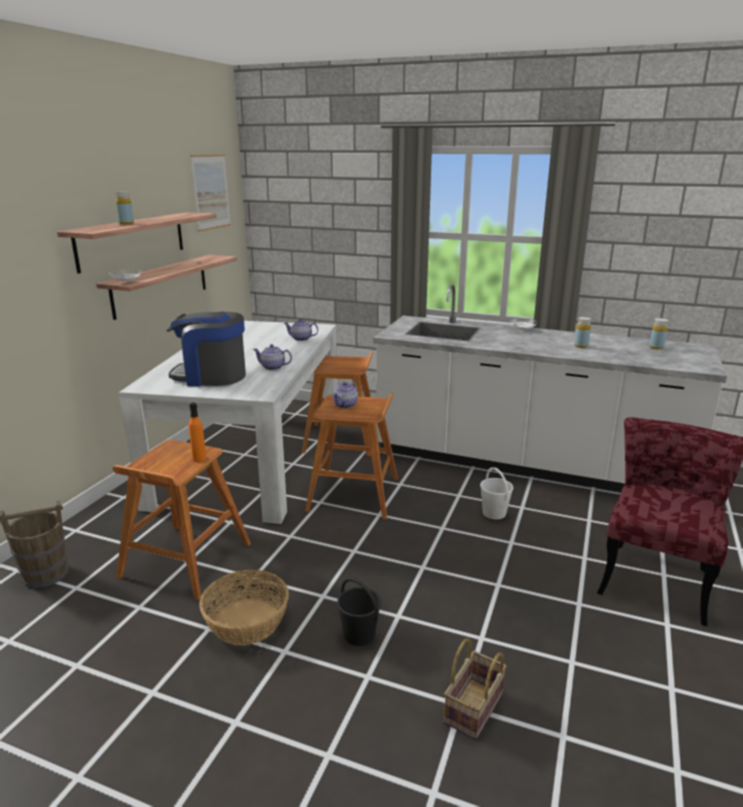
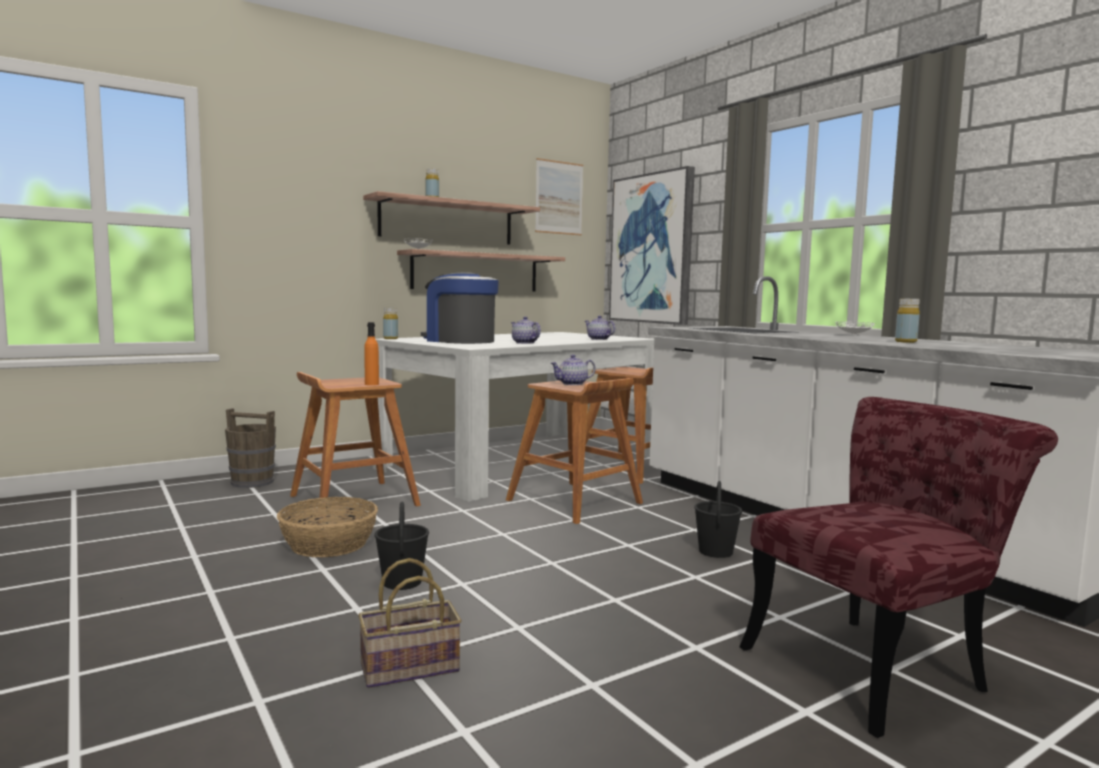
camera: 35 degrees right, 15 degrees down
(305, 239) = (652, 249): none -> picture
(494, 513) = (715, 552): white bucket -> black bucket
(656, 347) = (1039, 349): yellow bottle -> yellow bottle (390, 338)

